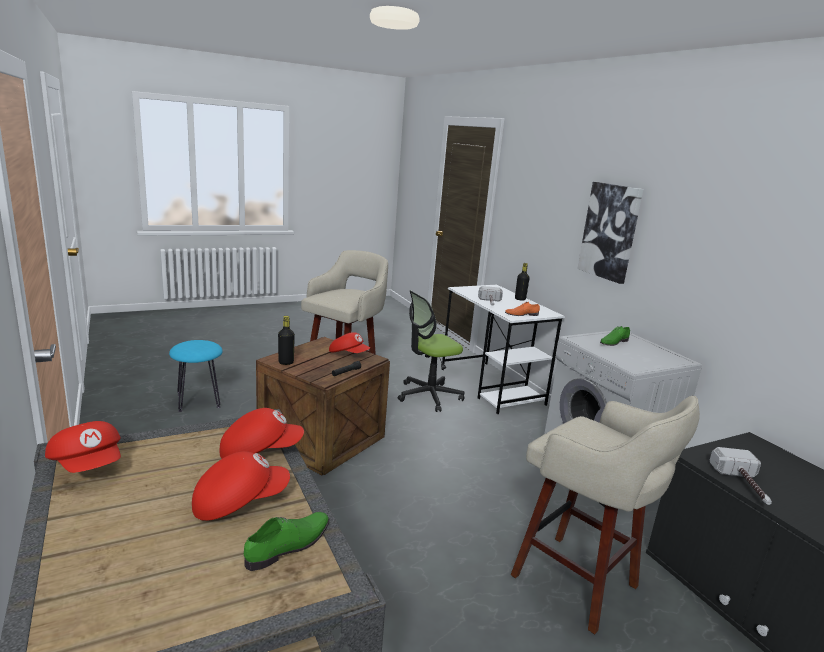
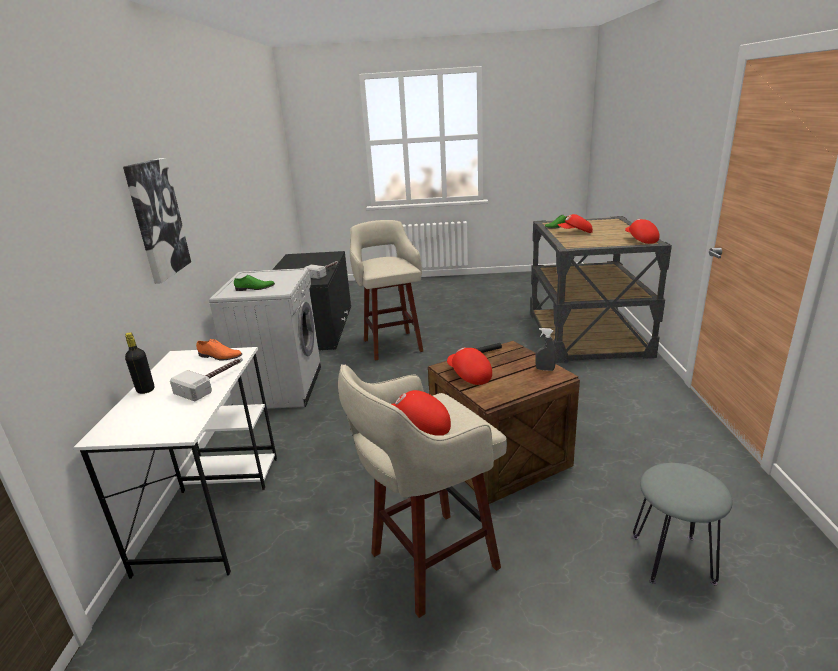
camera: 150 degrees left, 5 degrees up
(198, 401) = (672, 558): turquoise stool -> grey stool
(260, 451) = (569, 241): red cap -> red cap (418, 427)
(286, 362) = (545, 369): black bottle -> grey spray bottle
(429, 396) = (322, 505): office chair -> none

